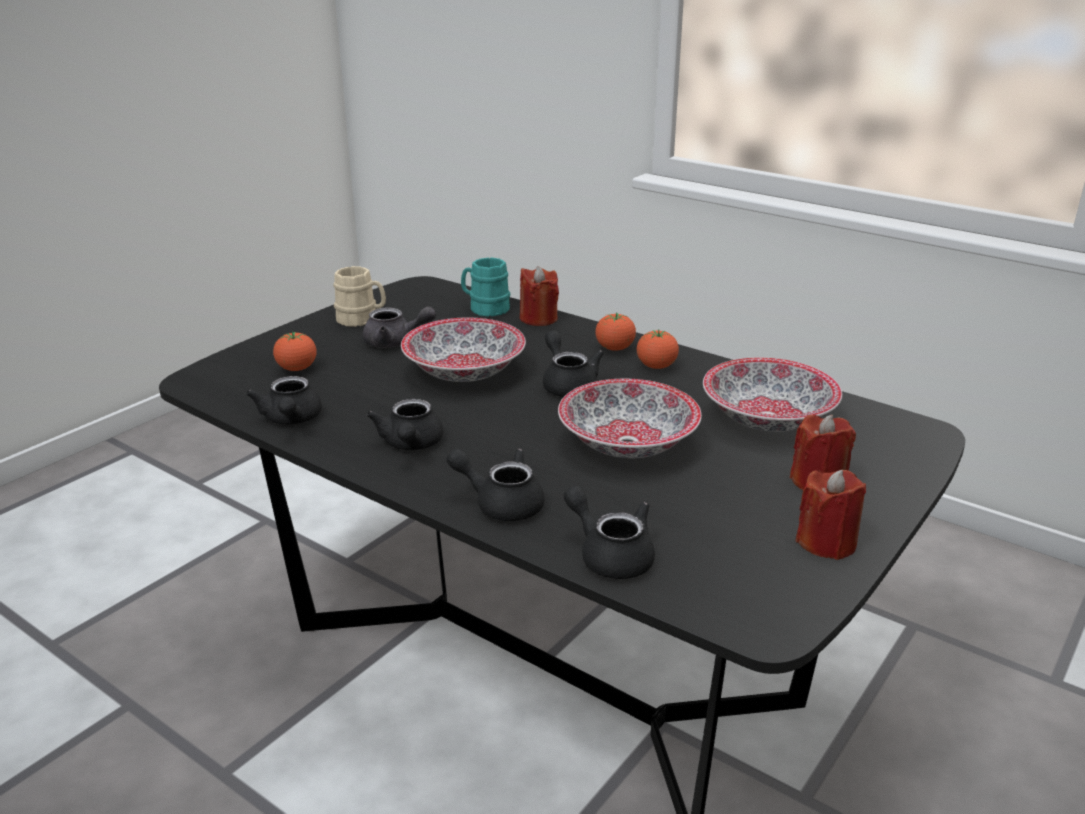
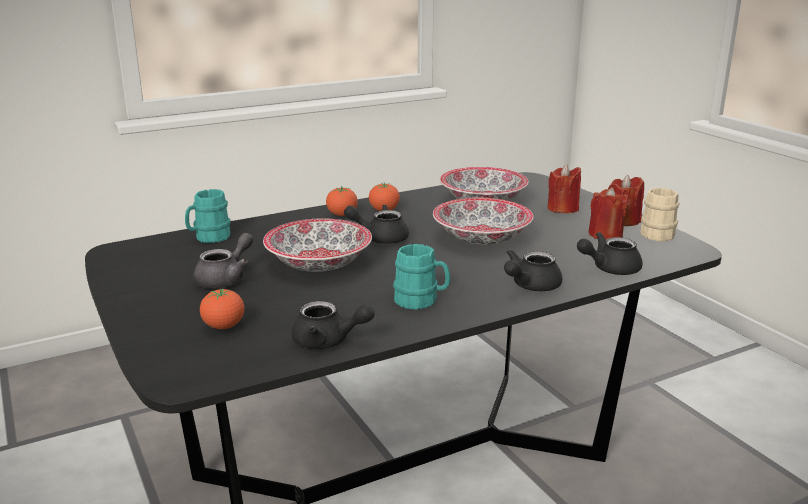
camera: 65 degrees left, 5 degrees down
(362, 319) = (154, 285): beige mug -> beige mug (659, 233)
(410, 445) = (421, 301): black teapot -> turquoise mug
(538, 318) = (257, 225): red candle -> red candle (605, 235)

